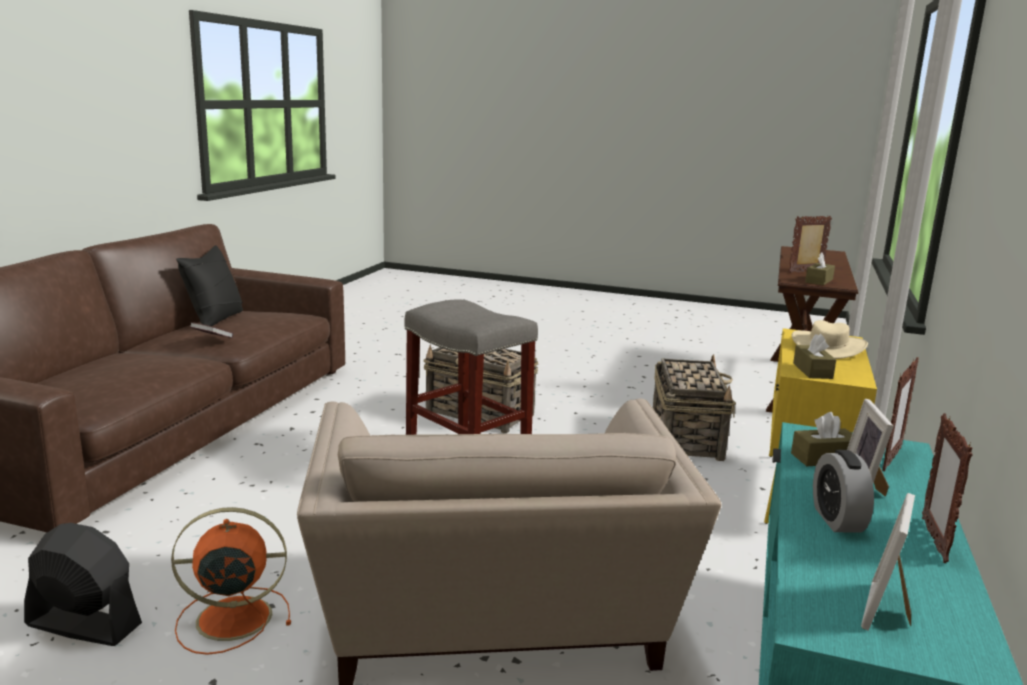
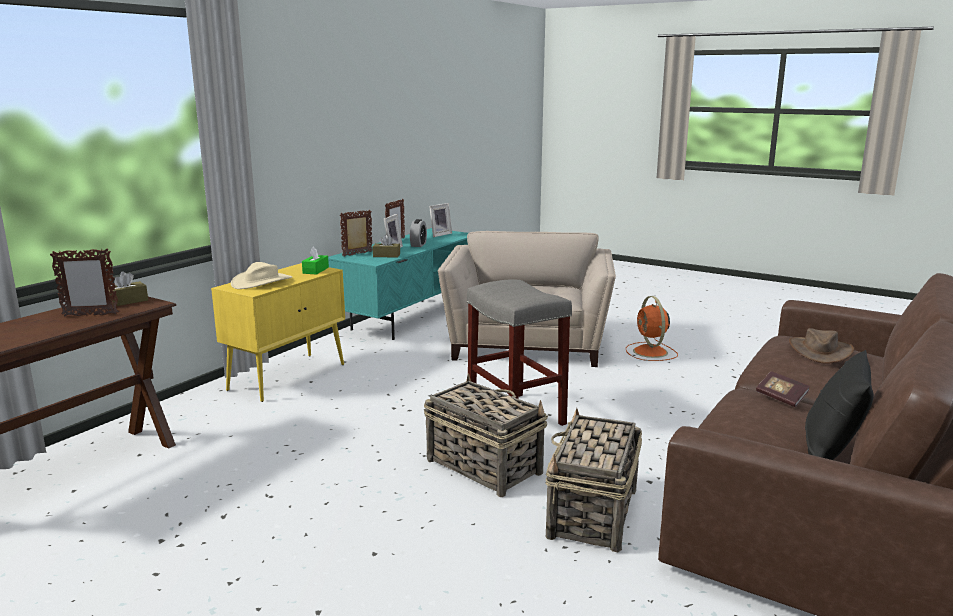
camera: 165 degrees left, 0 degrees up
(83, 625) = (718, 355): black fan -> none
(92, 380) = (819, 351): none -> brown hat
(230, 618) = (651, 352): orange fan -> orange fan turned 75 degrees clockwise
(686, 437) = (305, 422): basket -> basket (592, 514)
(812, 371) = (315, 270): brown tissue box -> green tissue box

